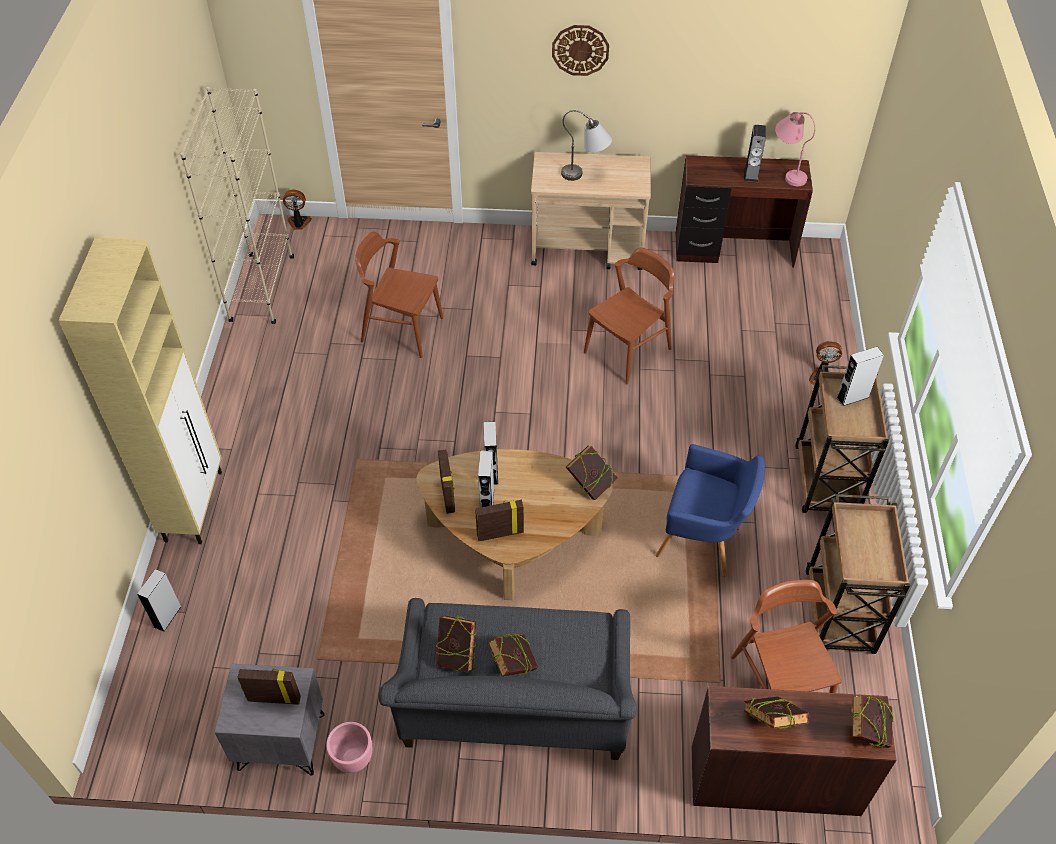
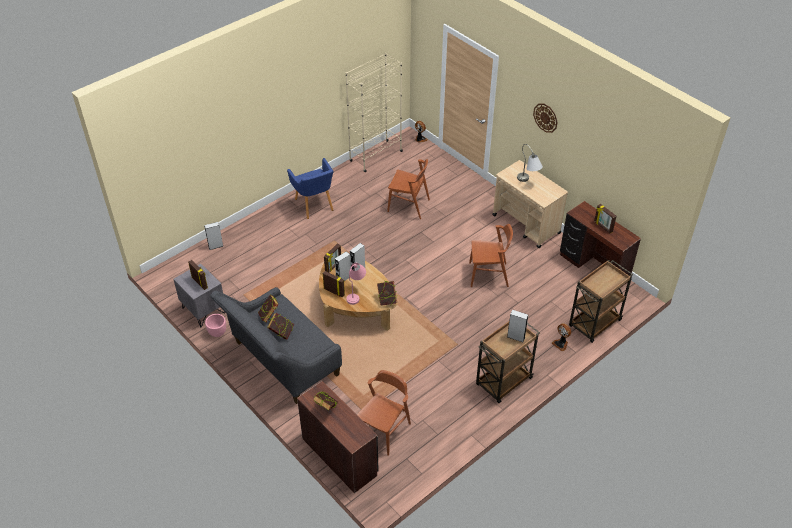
camera: 45 degrees right, 5 degrees down
(194, 505) = (264, 217): beige cabinet -> none
(402, 329) = (408, 205): brown chair -> brown chair turned 135 degrees clockwise
(702, 544) = (421, 363): blue armchair -> blue armchair (314, 206)
(751, 174) = (603, 227): speaker -> picture frame
(787, 170) = (623, 236): pink table lamp -> pink table lamp (356, 293)
(839, 614) = (440, 429): brown cart -> brown cart (594, 324)
(866, 732) = (353, 438): book -> none

